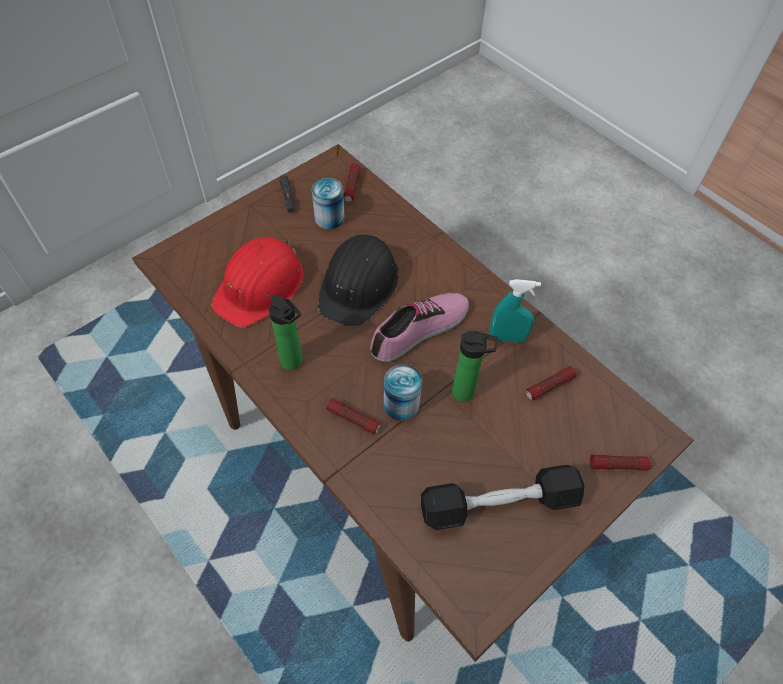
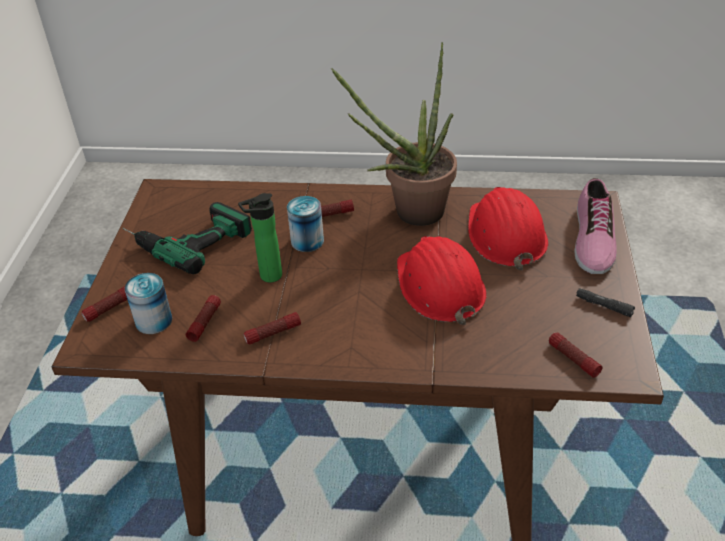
camera: 140 degrees right, 15 degrees down
(294, 363) = (409, 214): bottle -> potted plant
(329, 218) = (543, 316): can -> can (153, 321)
(359, 284) = (439, 286): black hard hat -> red hard hat
(420, 330) = (349, 290): shoe -> shoe (591, 239)
(499, 503) = (185, 237): black dumbbell -> power drill
(507, 338) = (273, 333): turquoise spray bottle -> flashlight

